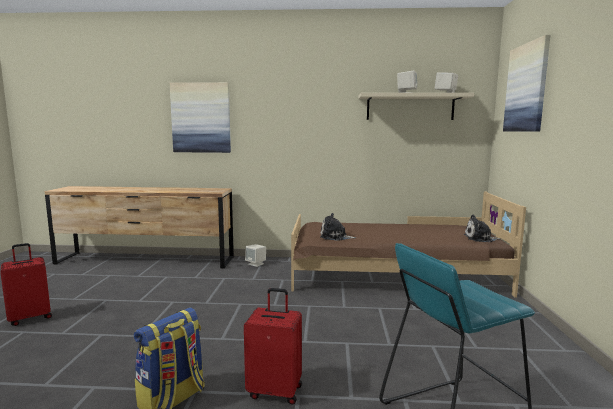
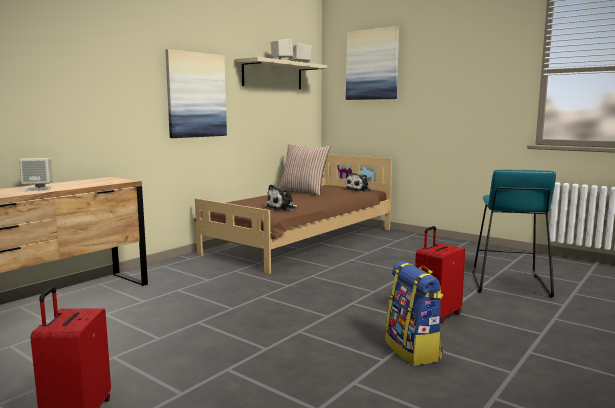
camera: 55 degrees left, 0 degrees up
(201, 118) = (60, 73): picture -> picture (196, 95)
(256, 264) = (167, 270): beige speaker -> beige speaker (38, 189)
(414, 228) = (303, 192): none -> pillow

